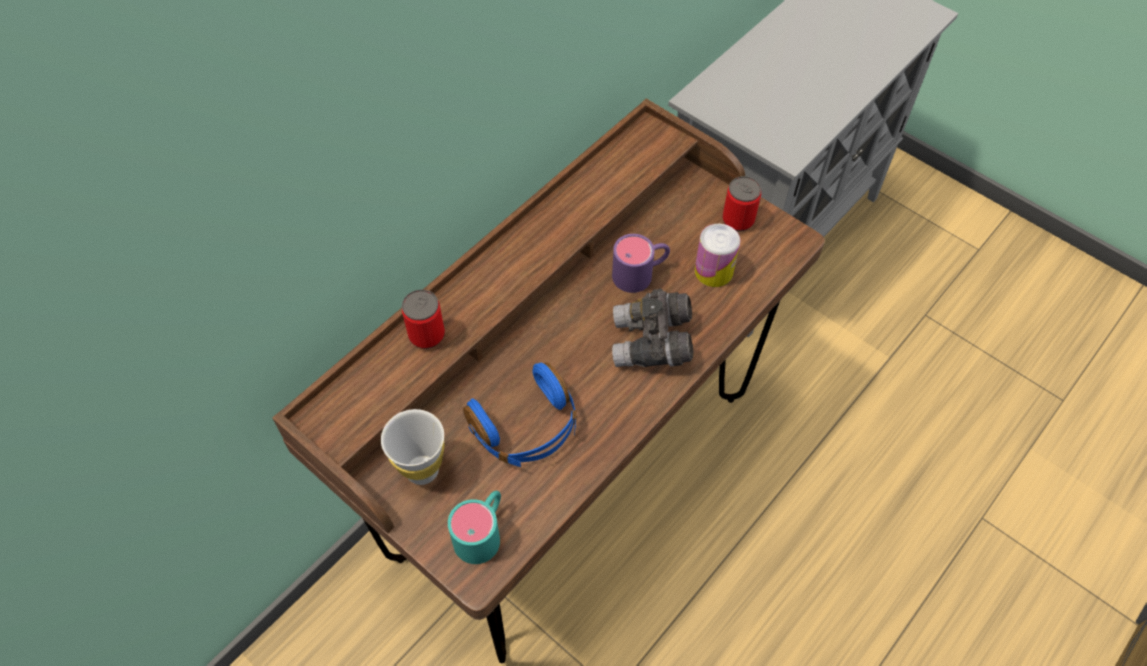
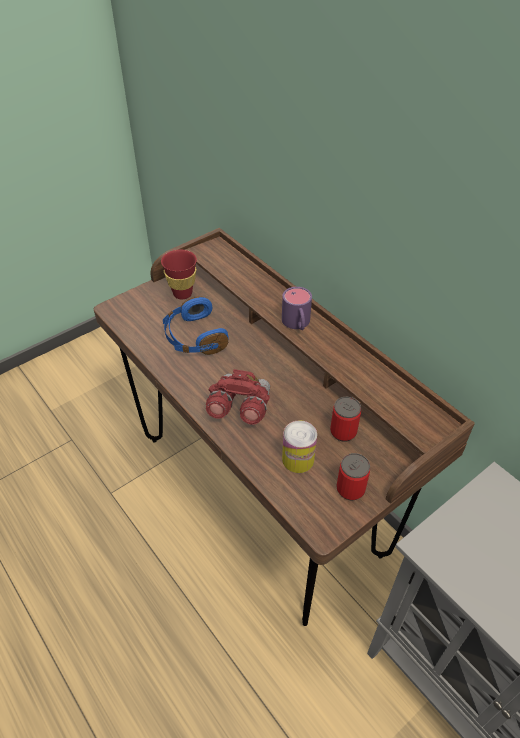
camera: 100 degrees right, 10 degrees down
(422, 470) = (182, 293): white cup -> red cup
(427, 335) = (258, 284): can -> can (343, 432)
(482, 532) = (135, 313): turquoise mug -> none
(640, 273) = (303, 412): purple mug -> purple mug (297, 324)
(652, 344) = (239, 408): grey binoculars -> red binoculars

